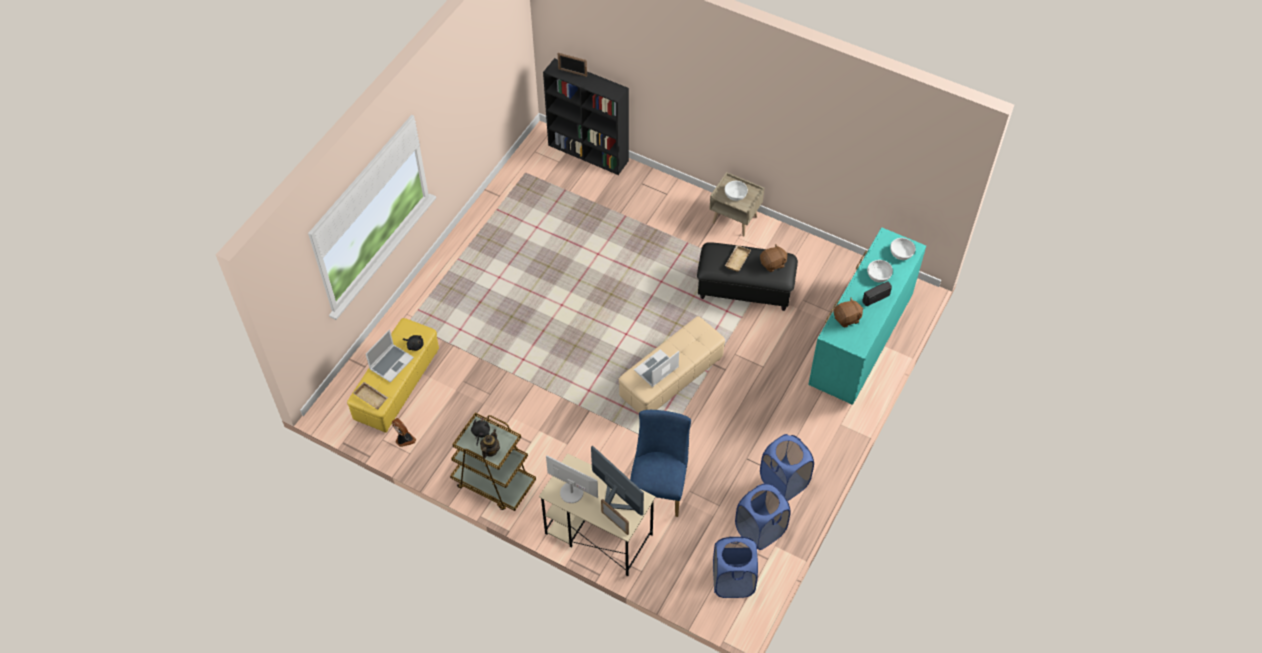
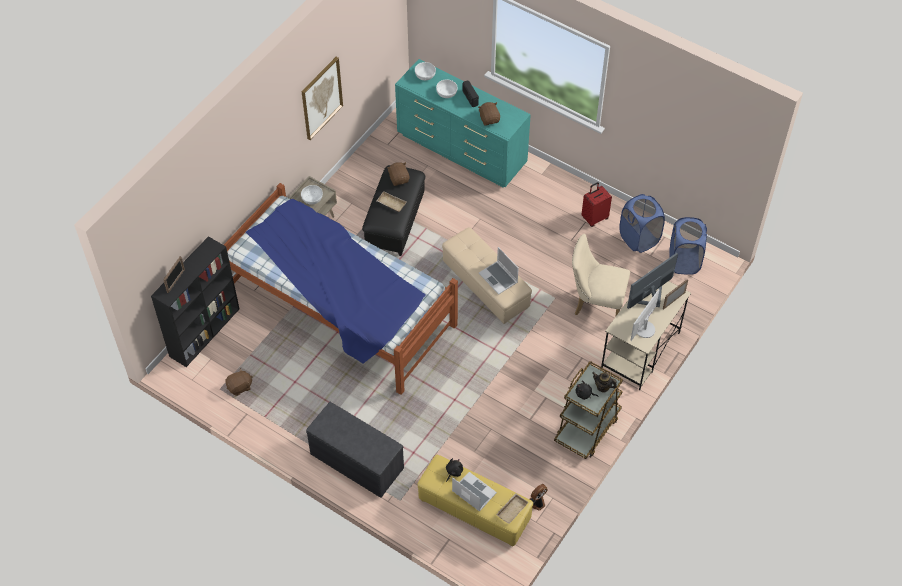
camera: 85 degrees left, 0 degrees up
(449, 284) = (355, 461): none -> grey bench
(528, 187) = (240, 387): none -> brown plush toy
(625, 254) = (341, 309): none -> bed
(659, 486) = (595, 303): blue chair -> beige chair
(784, 482) = (594, 218): blue laundry basket -> red suitcase
(808, 140) = (321, 98): none -> picture

